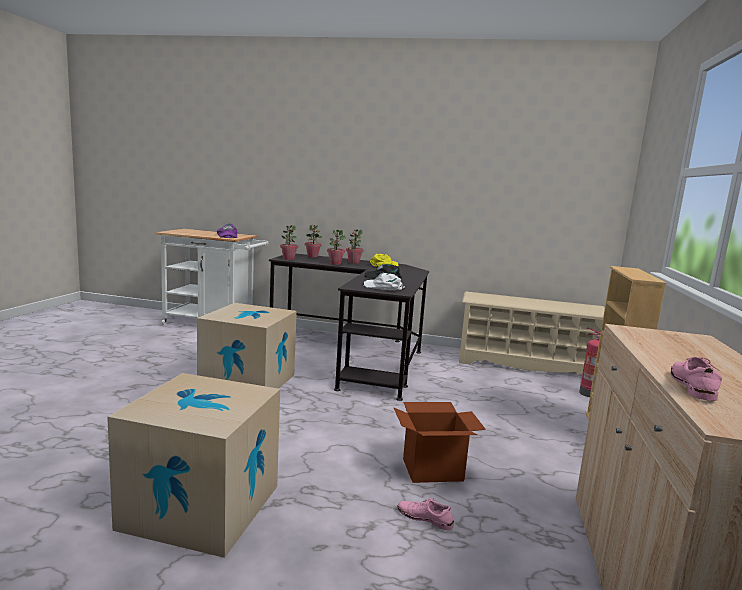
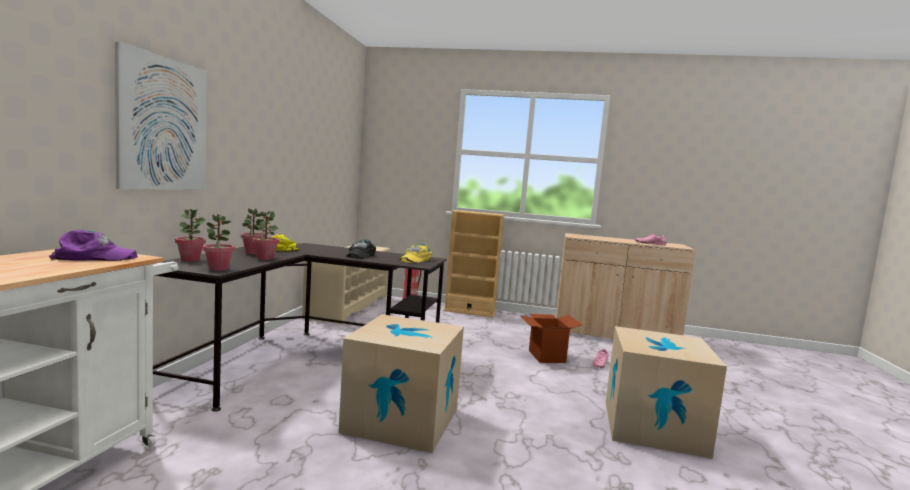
camera: 90 degrees left, 5 degrees down
(312, 173) = (163, 124): none -> picture
(383, 287) = (415, 259): white cap -> yellow cap

